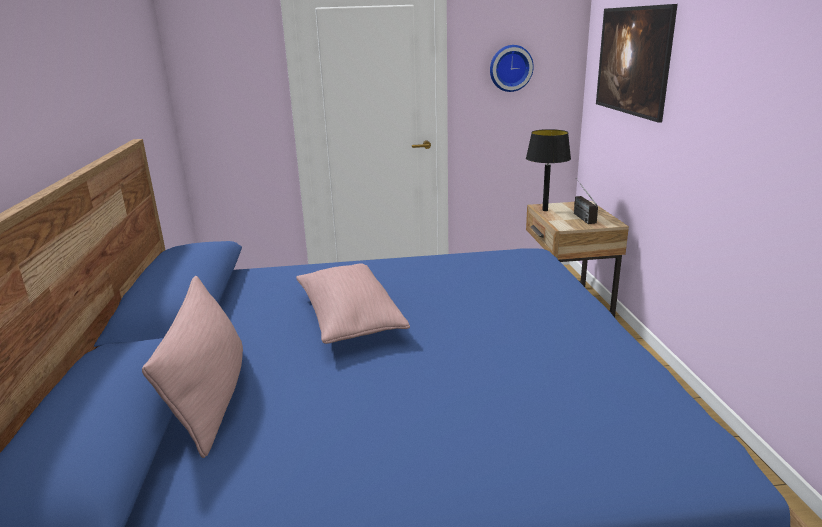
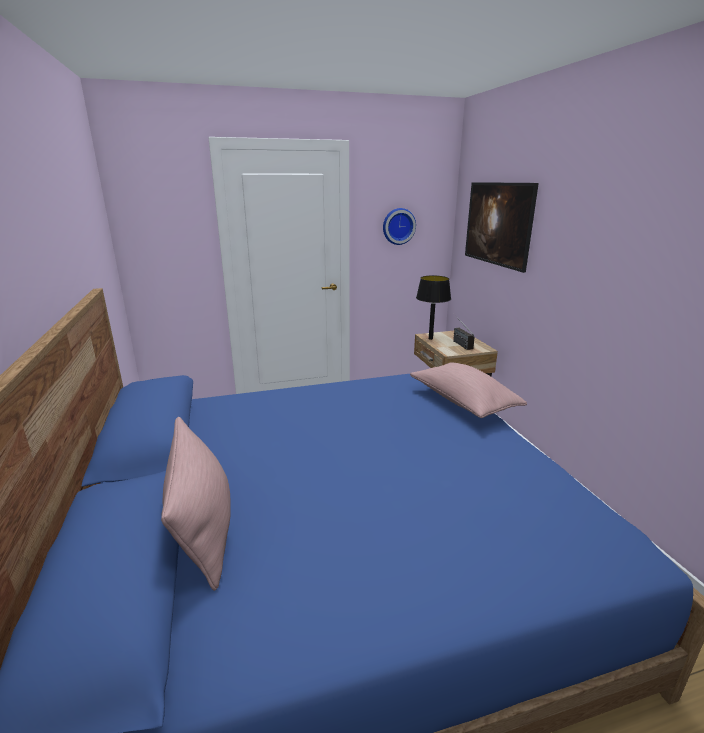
camera: 10 degrees left, 0 degrees up
(349, 319) = (304, 443): pink pillow -> pink pillow (462, 402)

